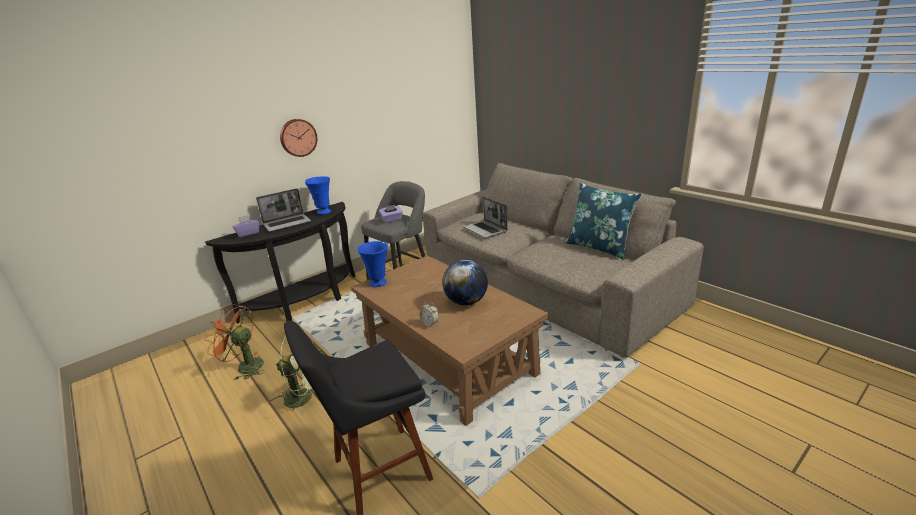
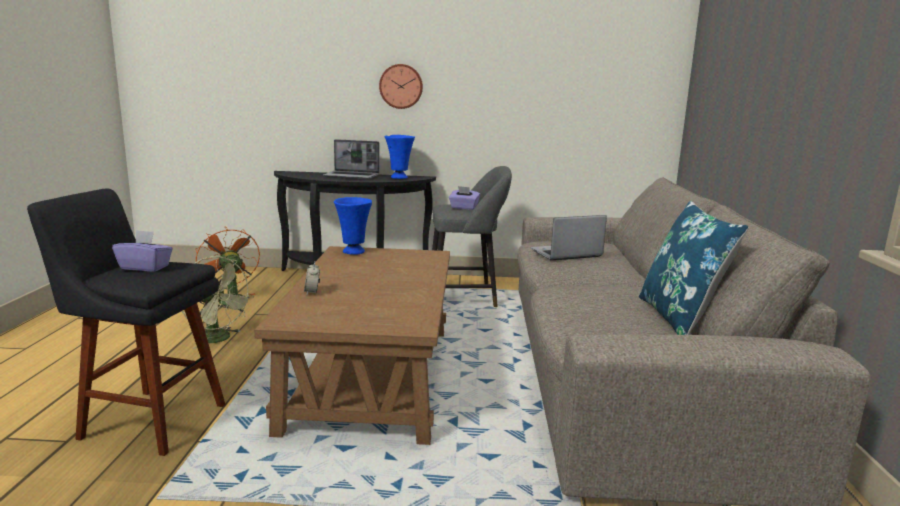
camera: 40 degrees right, 10 degrees down
(248, 233) = (310, 174): purple tissue box -> purple tissue box (145, 267)
(466, 302) = (385, 293): globe -> none
(486, 230) = (565, 254): laptop -> laptop turned 60 degrees clockwise

